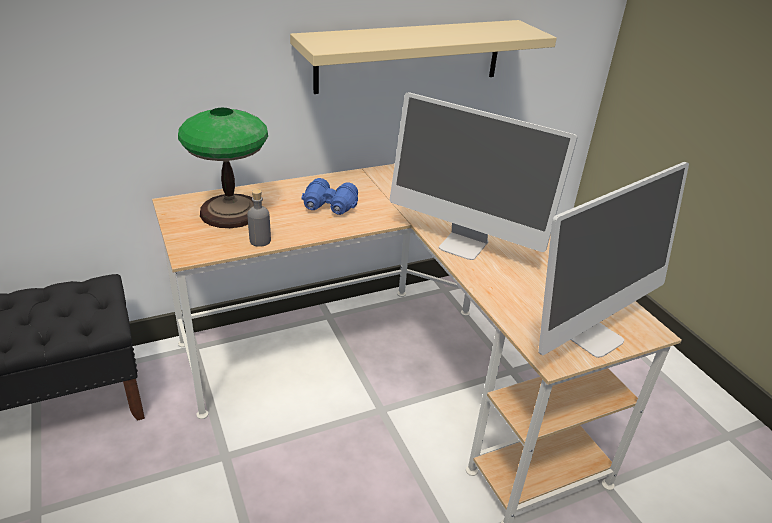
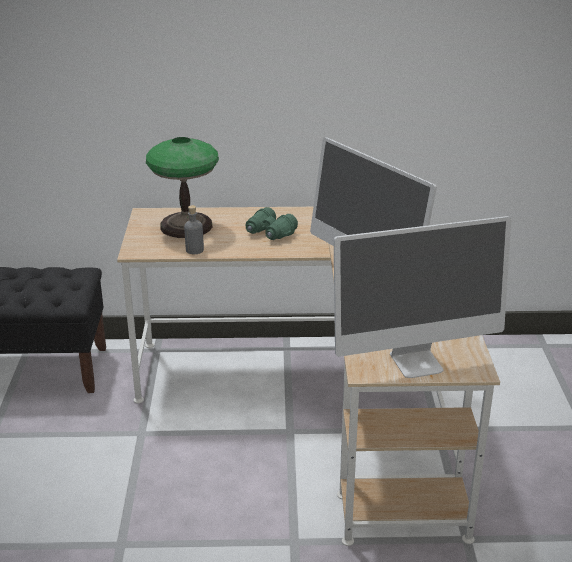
camera: 25 degrees right, 5 degrees down
(329, 207) = (270, 233): blue binoculars -> green binoculars
(410, 56) = (374, 106): beige shelf -> none

